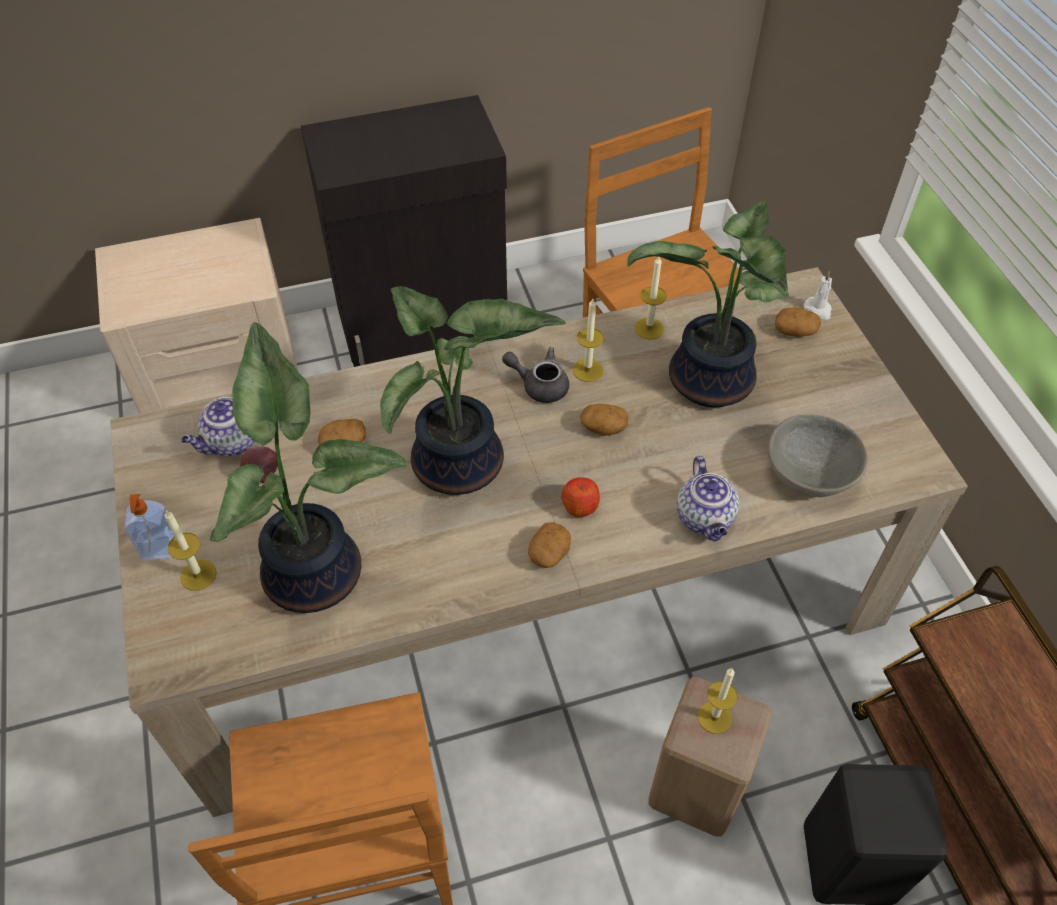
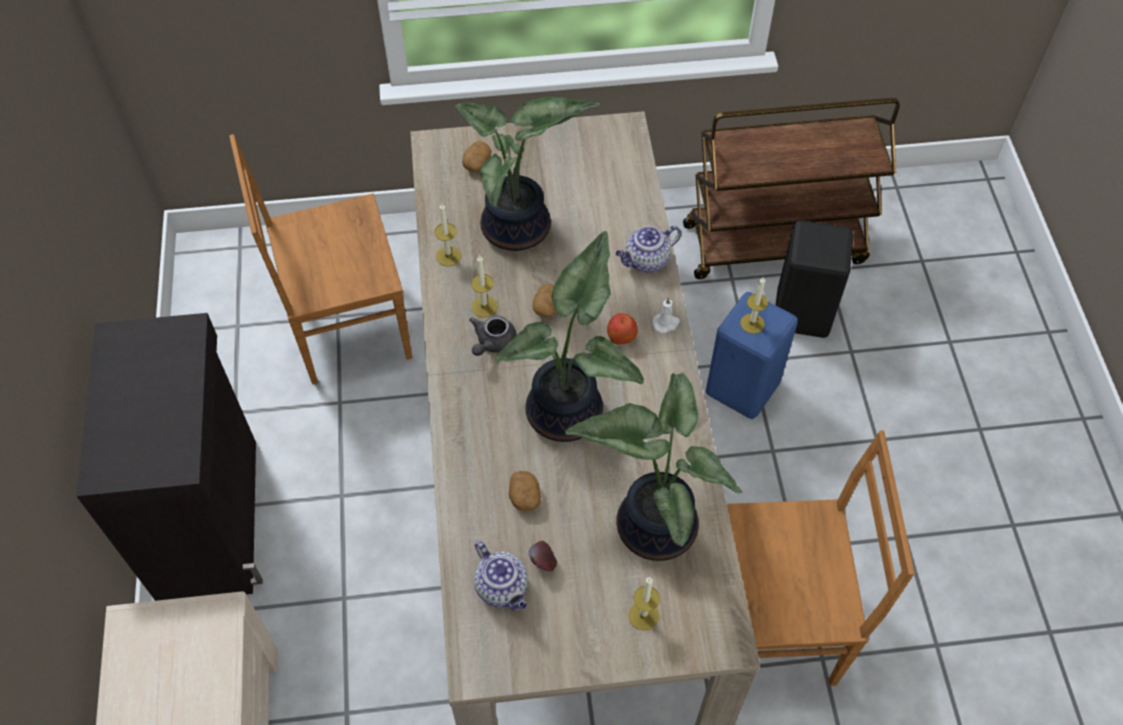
camera: 80 degrees left, 5 degrees up
(160, 550) = (613, 647): soap dispenser -> none
(549, 553) = (661, 362): potato -> none
(697, 791) = (744, 388): beige stool -> blue stool
(705, 518) = (646, 261): teapot -> teapot turned 150 degrees clockwise
(810, 472) = (617, 191): grey bowl -> none
(818, 309) = (458, 143): white candle -> white candle (666, 323)

